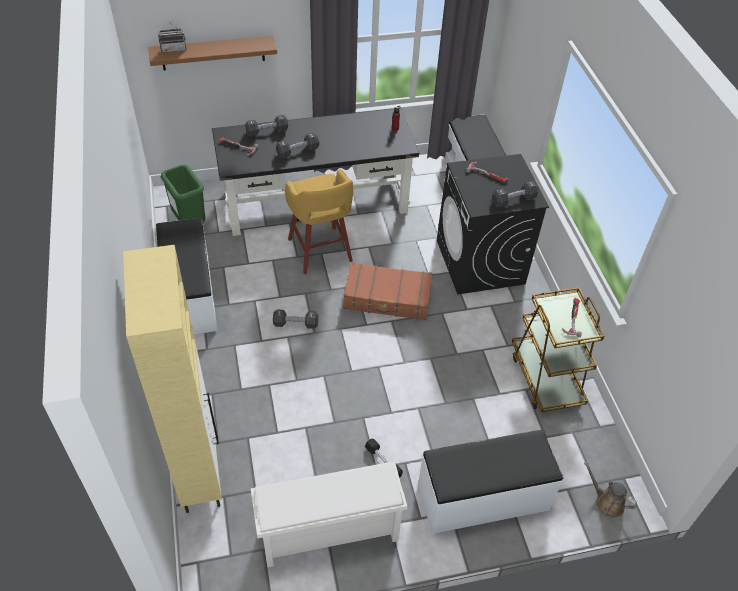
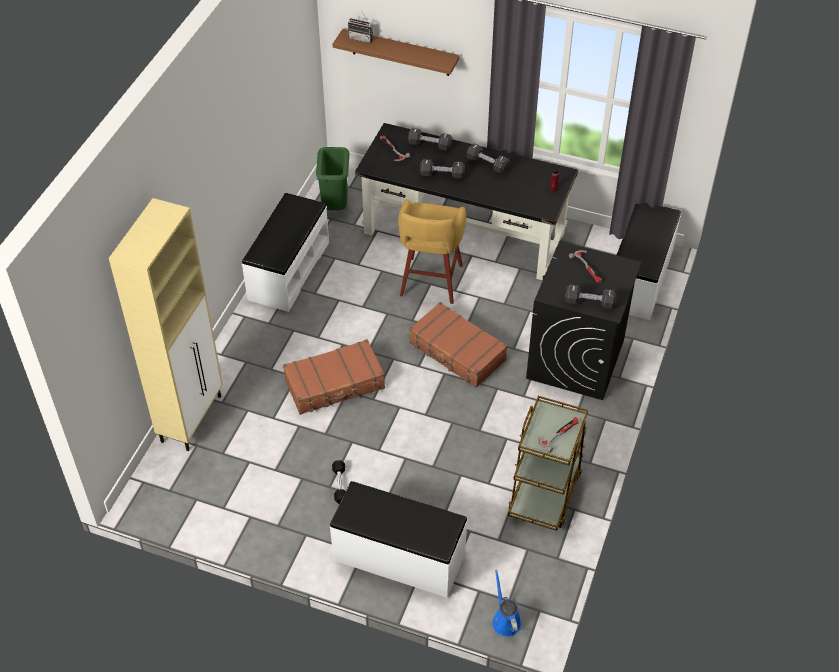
camera: 35 degrees right, 0 degrees up
(295, 324) = (358, 336): black dumbbell -> black dumbbell (487, 164)
(308, 374) = (335, 384): none -> brown suitcase
(328, 534) = (252, 515): white shoe rack -> none
(607, 502) = (505, 620): brown watering can -> blue watering can

